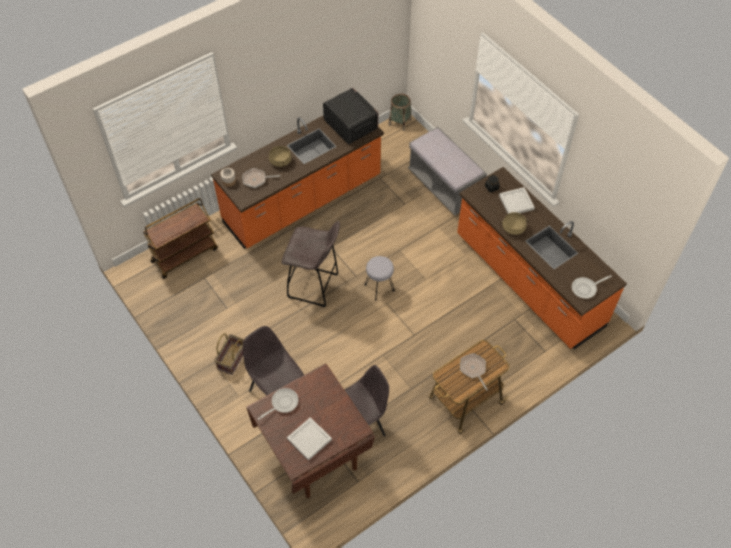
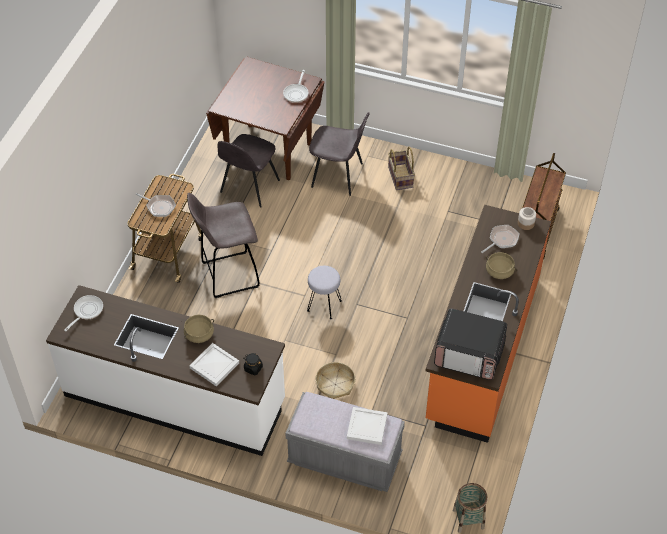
camera: 145 degrees right, 5 degrees down
(309, 440) = (254, 82): white tray -> white tray (366, 426)
(314, 286) = (387, 272): grey stool -> grey stool (228, 275)
(415, 231) = (335, 384): none -> basket
(528, 281) = (175, 398): orange counter -> white counter

